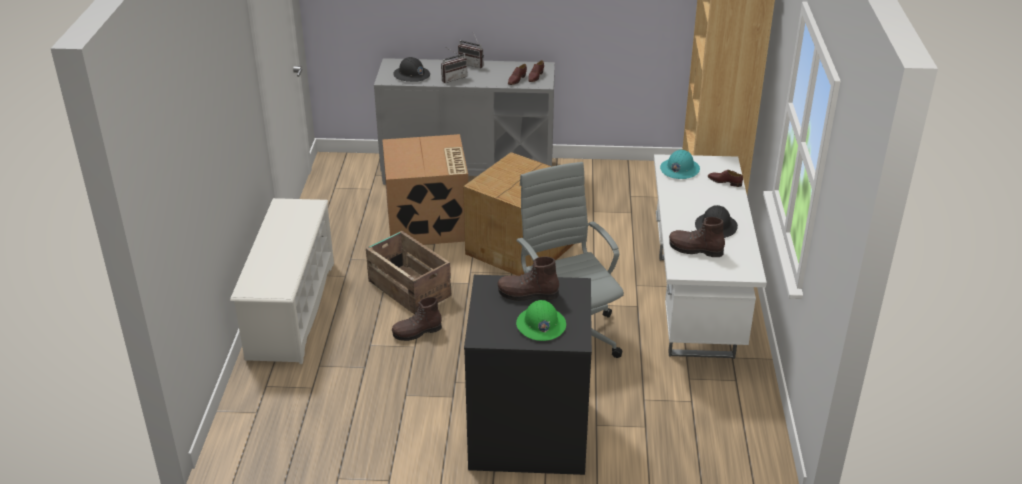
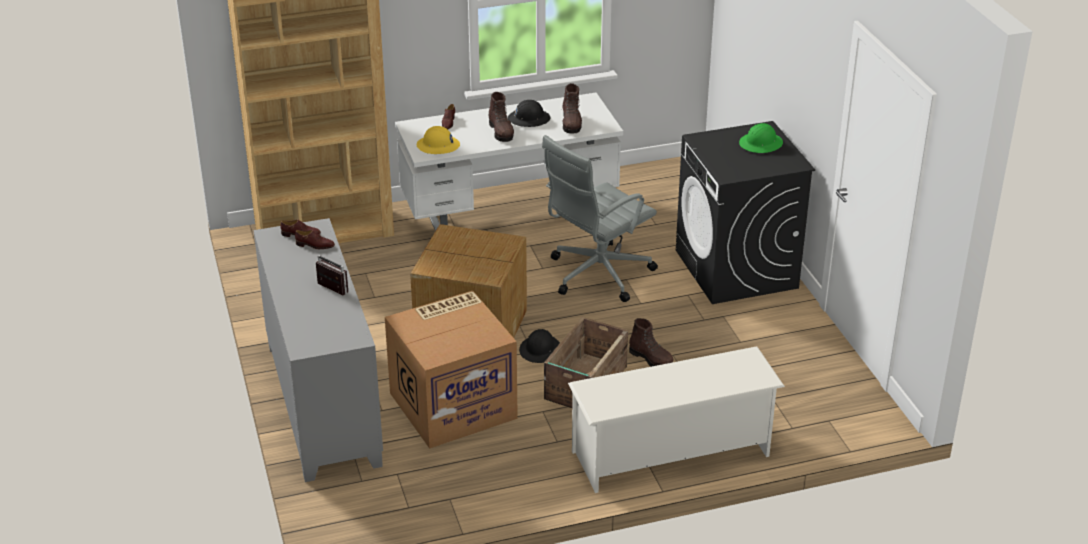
camera: 110 degrees left, 0 degrees up
(411, 75) = (335, 323): black hard hat -> black hard hat (540, 350)
(472, 64) = (282, 285): radio -> none
(527, 294) = (727, 156): brown boot -> brown boot (501, 132)
(679, 169) = (438, 146): turquoise hard hat -> yellow hard hat

